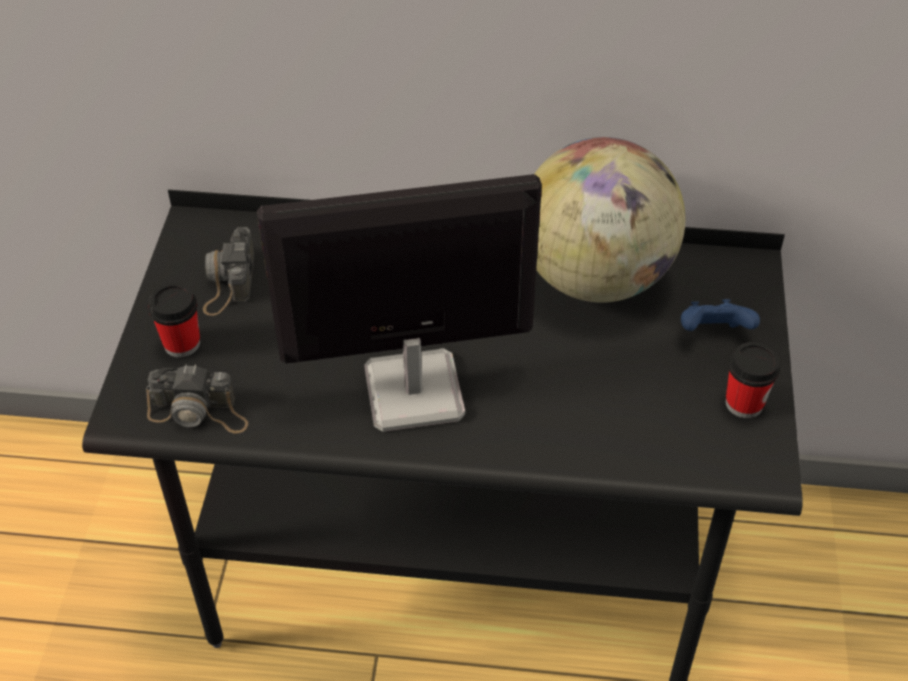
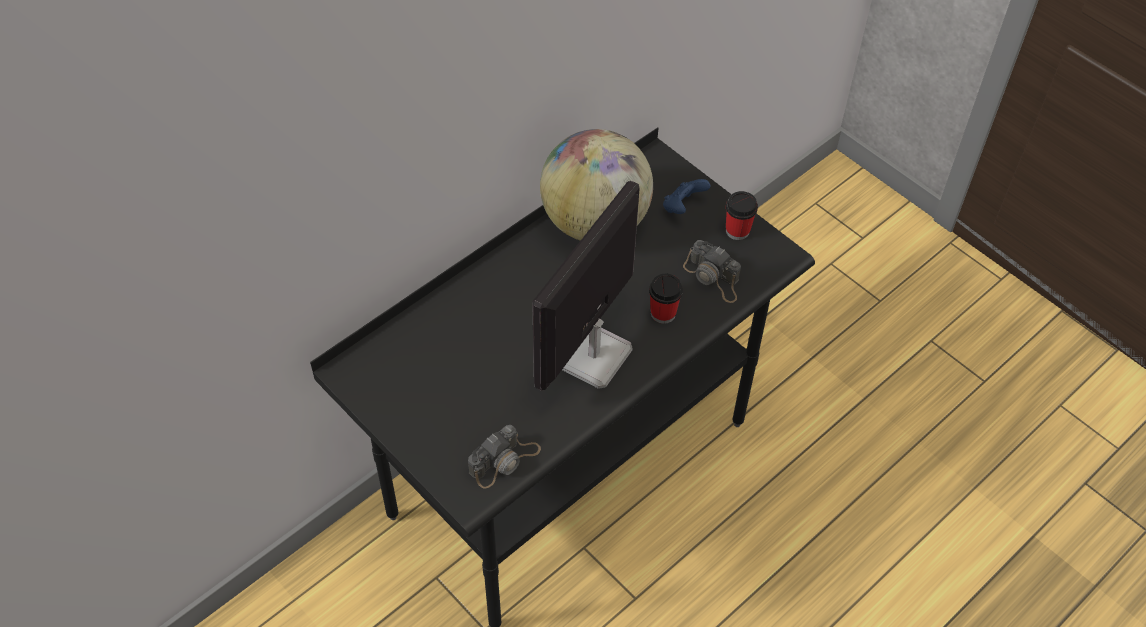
camera: 50 degrees left, 5 degrees up
(182, 344) = (441, 437): cup -> cup (663, 313)
(229, 281) = (415, 383): camera -> camera (713, 278)

